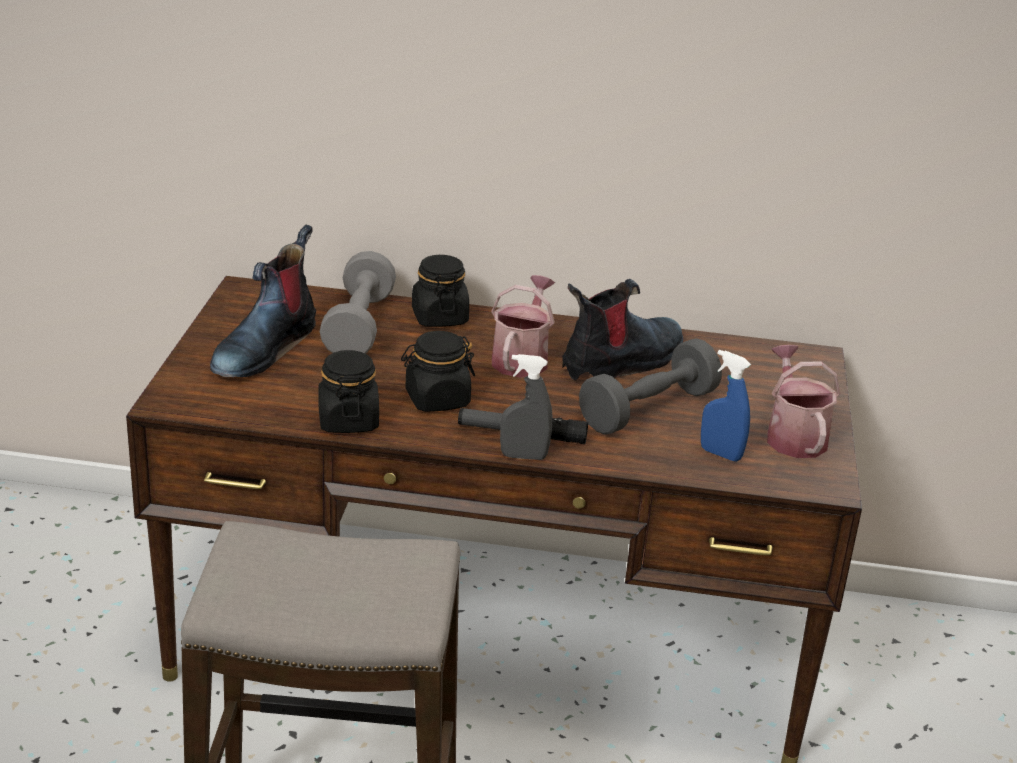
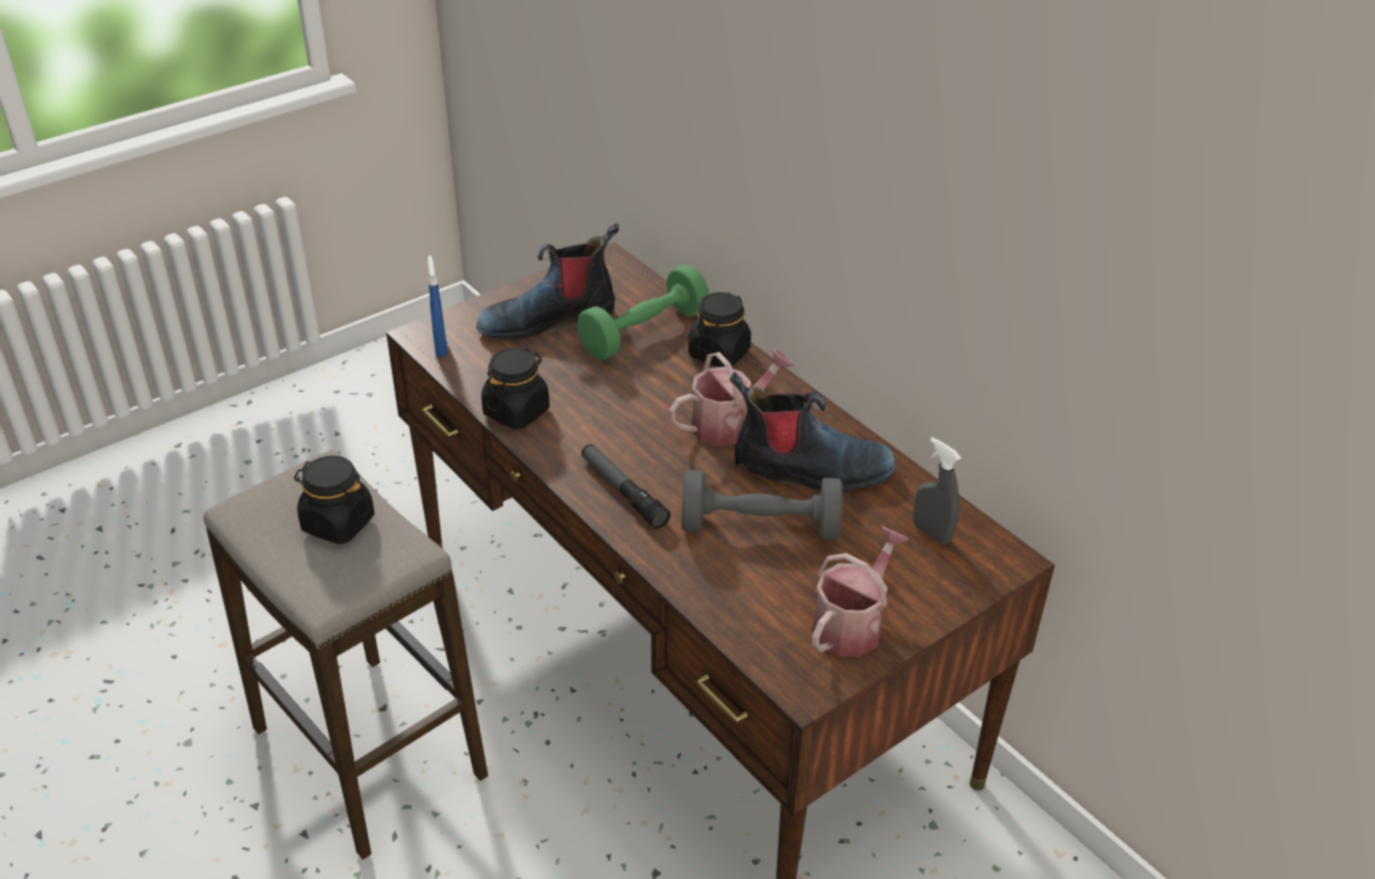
camera: 45 degrees right, 10 degrees up
(359, 326) = (644, 332): grey dumbbell -> green dumbbell
(437, 399) = (605, 427): black jar -> black jar (337, 523)
(523, 456) = (594, 512): grey spray bottle -> grey spray bottle (931, 533)
(720, 454) = (757, 602): blue spray bottle -> blue spray bottle (440, 347)

